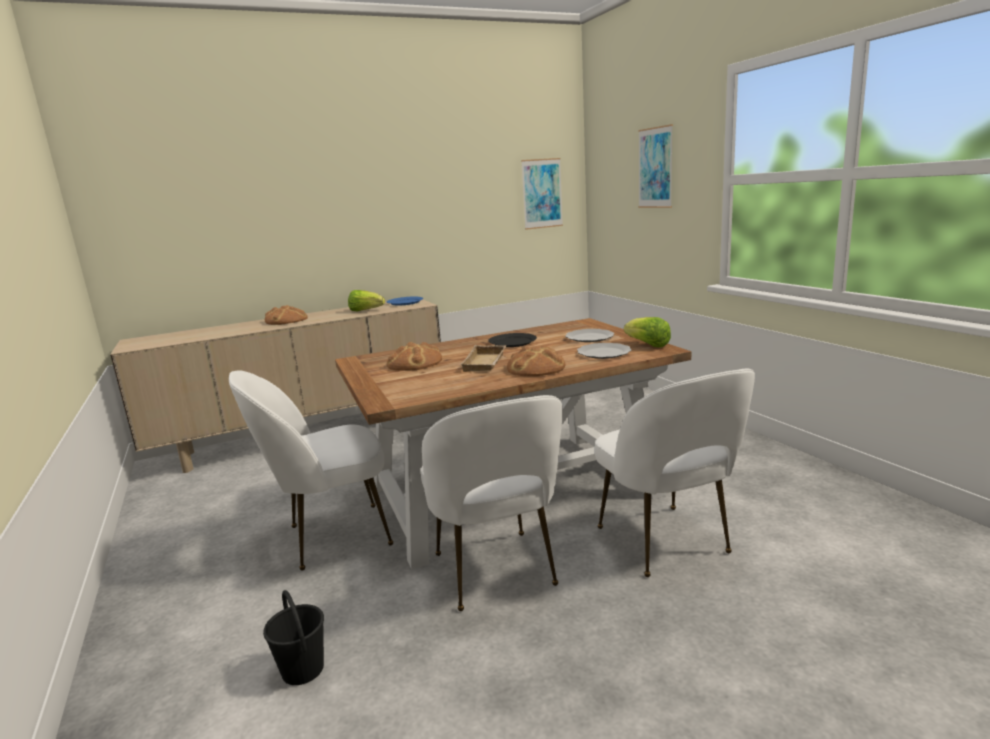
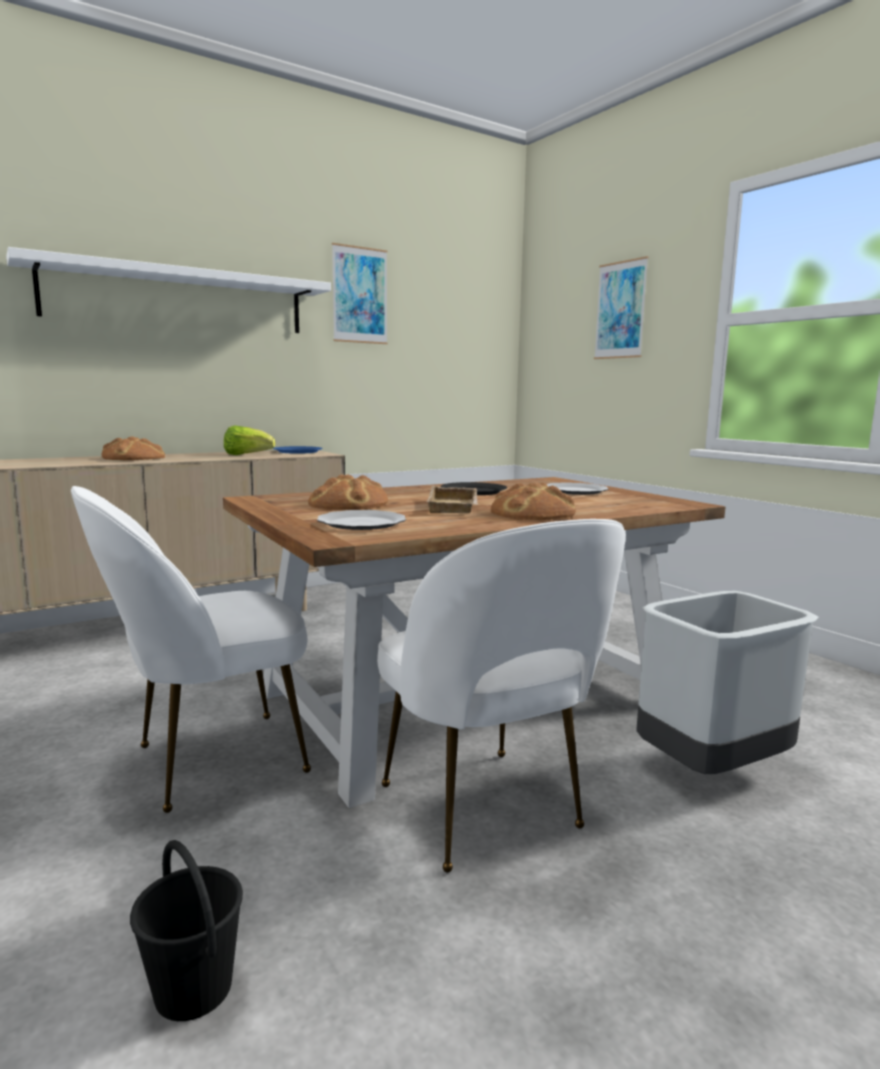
camera: 10 degrees left, 5 degrees down
(309, 199) = (179, 299): none -> white shelf
(542, 193) = (470, 338): picture -> picture (360, 295)
(603, 353) = (610, 503): plate -> plate (361, 523)
(647, 345) = (661, 499): lettuce -> none
(667, 546) = (712, 769): white chair -> grey trash can

